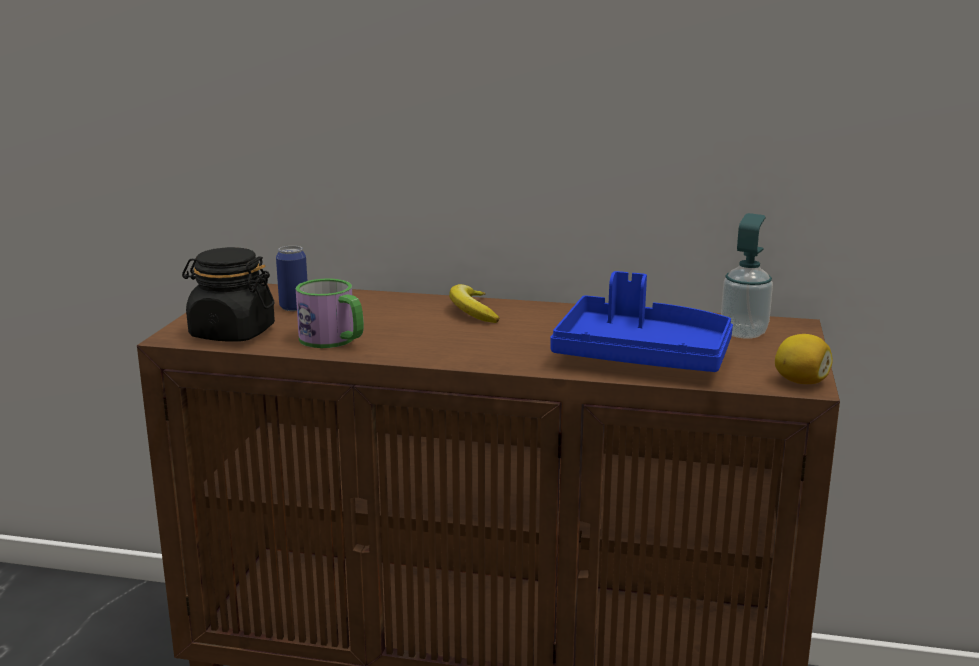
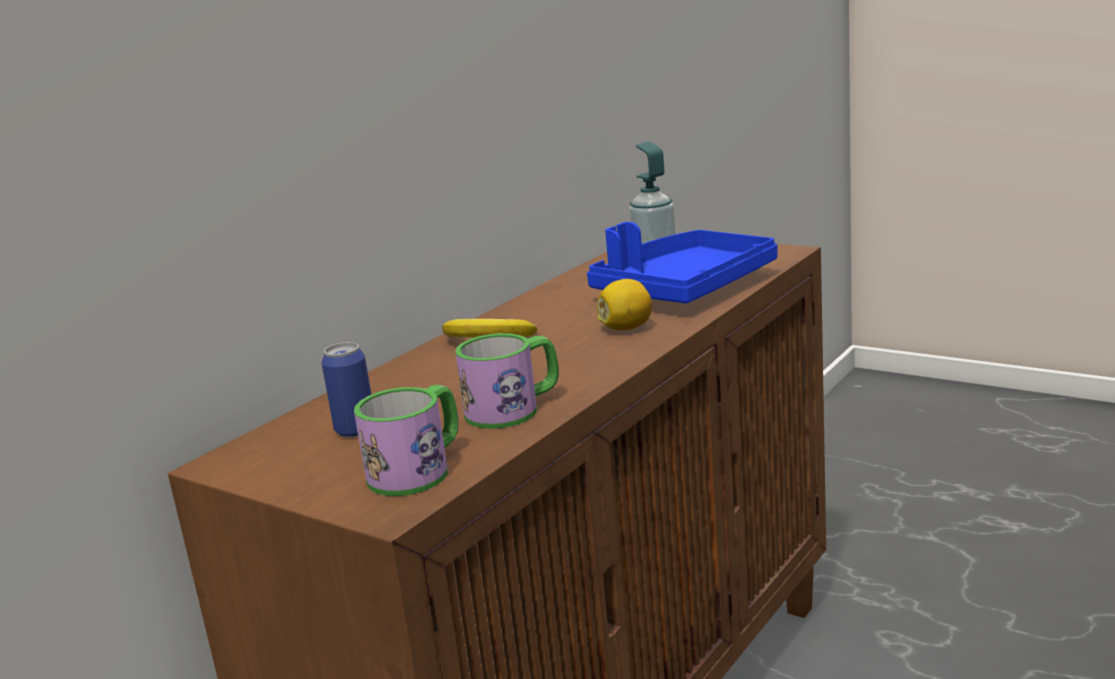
camera: 65 degrees left, 0 degrees up
(232, 333) = (419, 469): black jar -> mug
(801, 381) = (778, 251): lemon -> lemon (626, 328)

